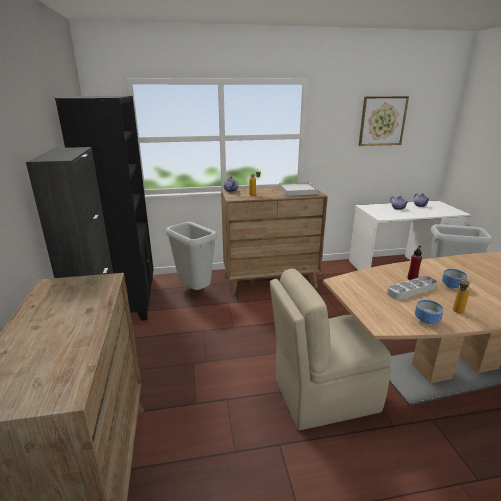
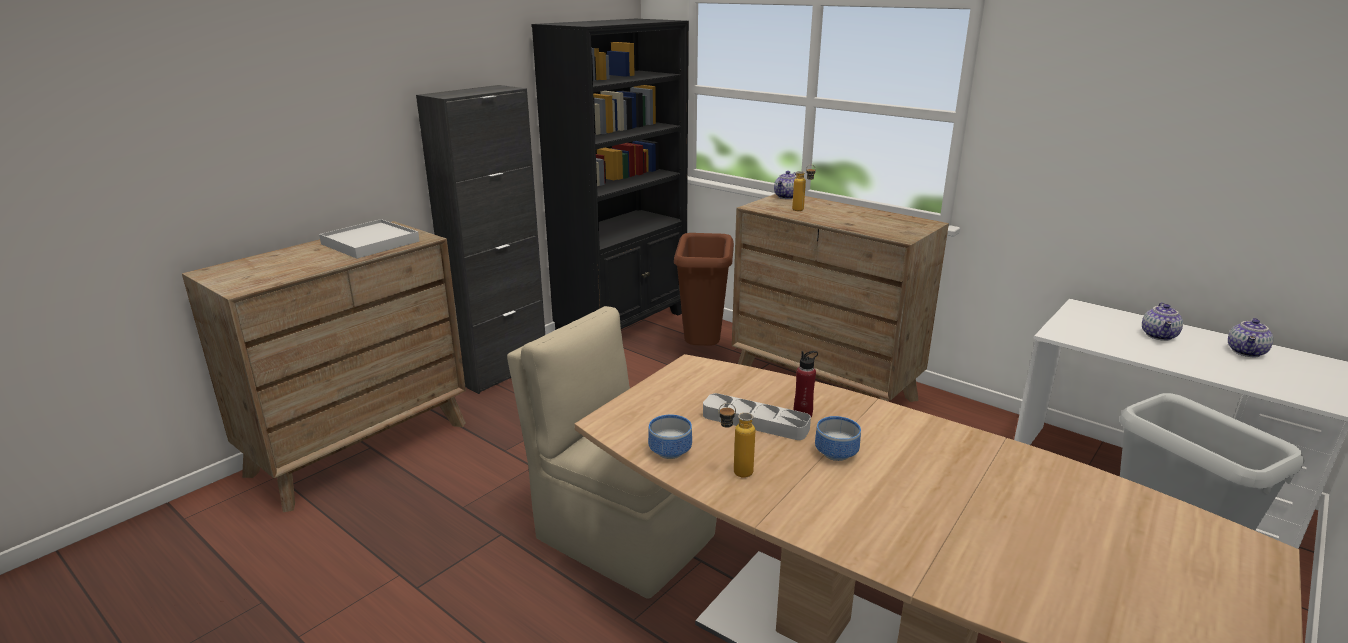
camera: 50 degrees right, 0 degrees up
(195, 291) = (703, 350): grey trash can -> brown trash can
(297, 191) = (887, 223): white tray -> white tray (370, 243)
(382, 121) = (1175, 107): picture -> none

